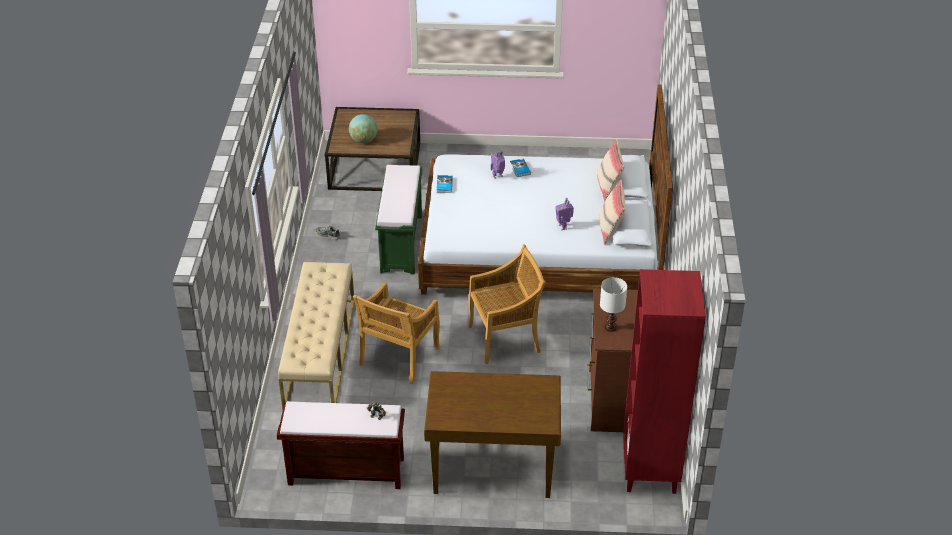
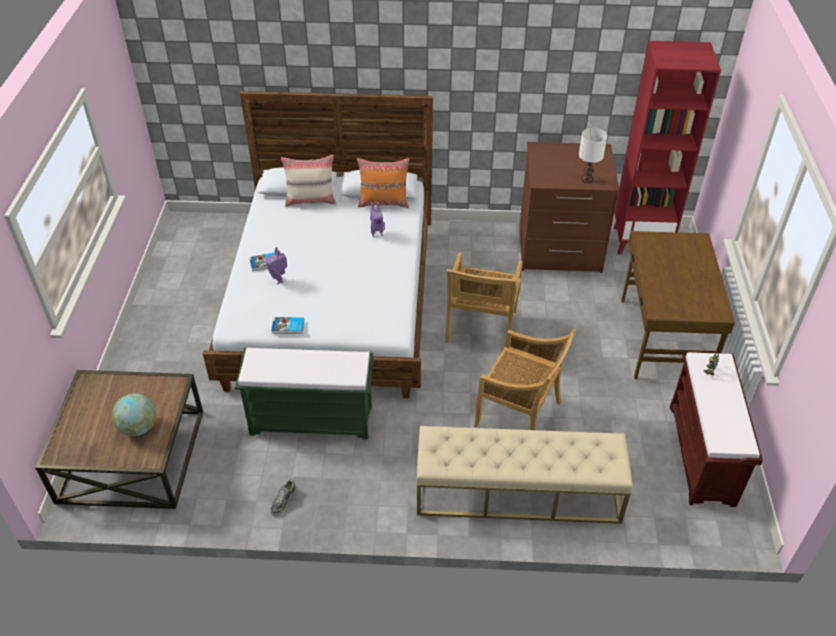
camera: 90 degrees left, 5 degrees up
(505, 339) = (481, 328): beige chair -> beige chair turned 150 degrees counterclockwise
(611, 230) = (384, 202): beige pillow -> orange pillow

